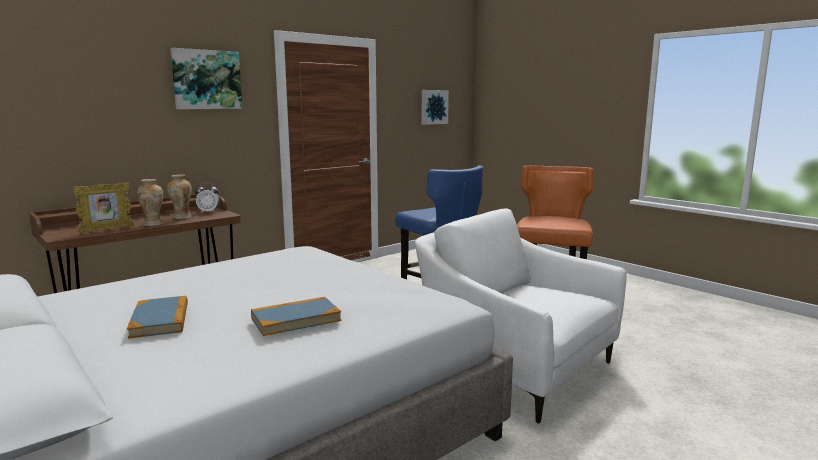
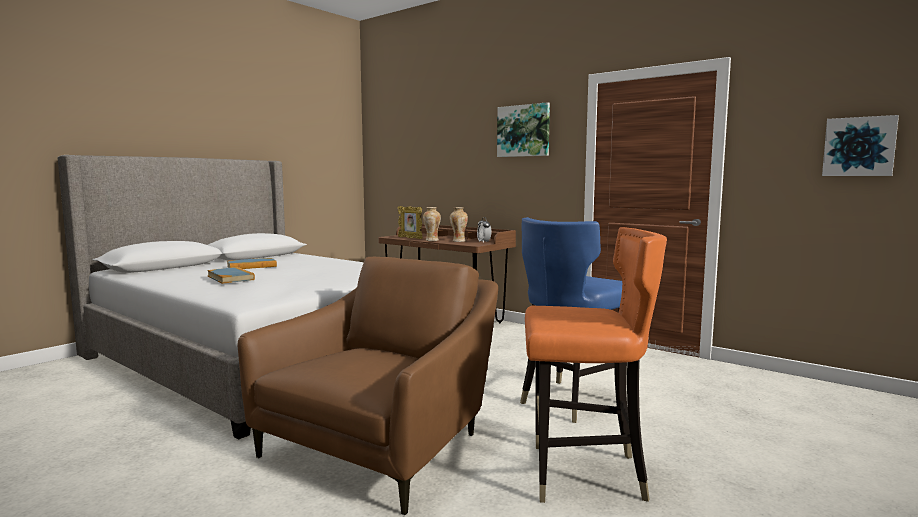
camera: 80 degrees right, 5 degrees down
(513, 367) = (384, 446): white armchair -> brown armchair

